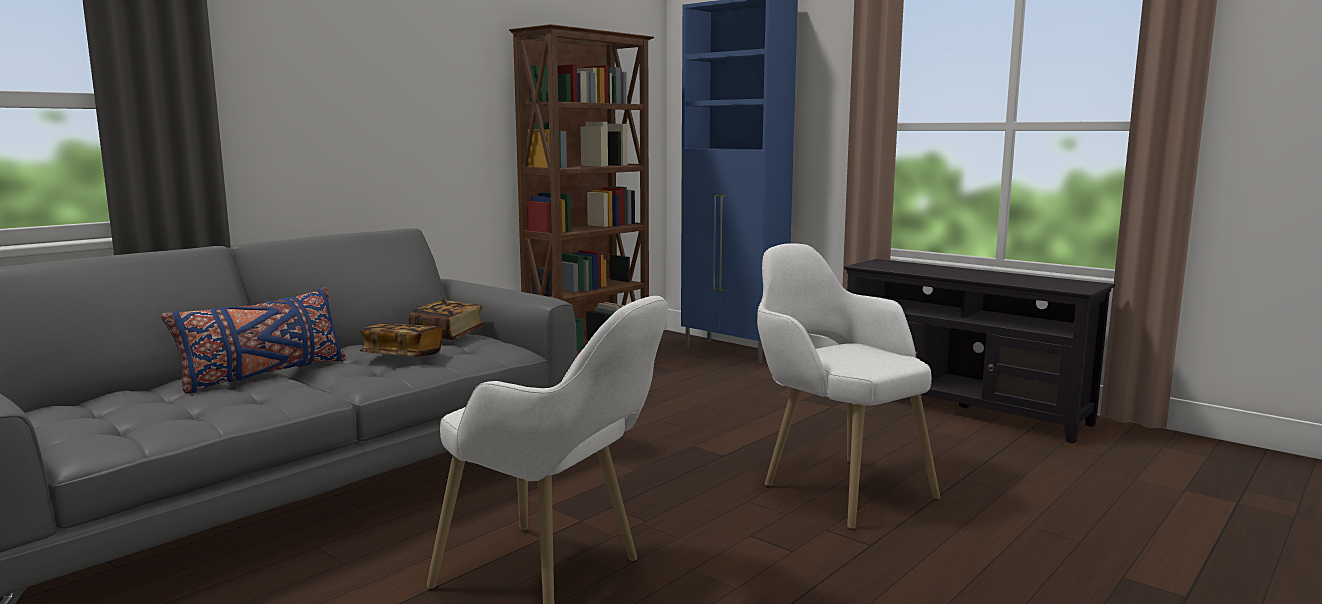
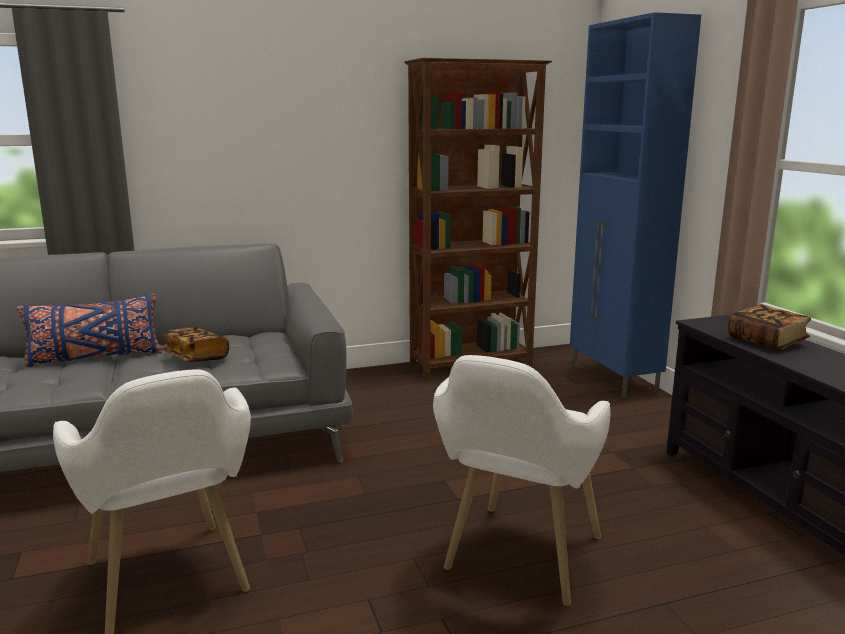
camera: 30 degrees right, 5 degrees up
(447, 334) = (261, 340): book -> book (766, 341)
(834, 484) = (517, 566): white armchair -> white armchair turned 150 degrees counterclockwise

